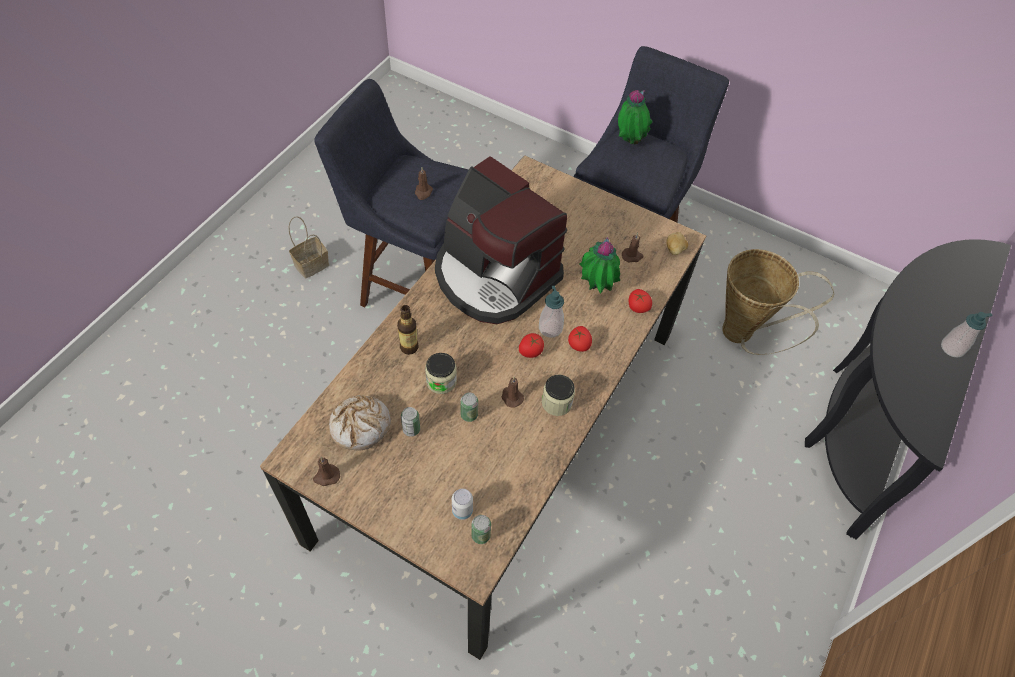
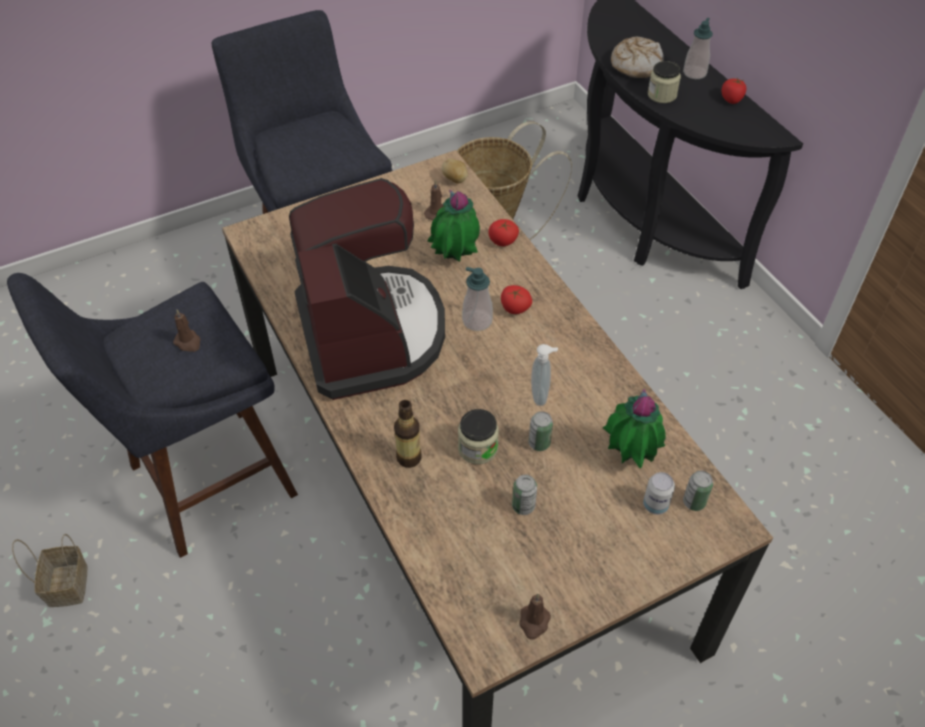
camera: 55 degrees left, 5 degrees down
(360, 426) = (486, 555): bread -> bread (636, 64)
(494, 276) = (371, 334): coffee machine -> coffee machine turned 90 degrees counterclockwise
(511, 397) = (541, 395): brown candle -> soap dispenser
(530, 351) = (494, 351): tomato -> tomato (731, 99)
(557, 403) = (573, 361): jar -> jar (662, 95)
(629, 141) = (283, 141): potted plant -> potted plant (628, 458)

